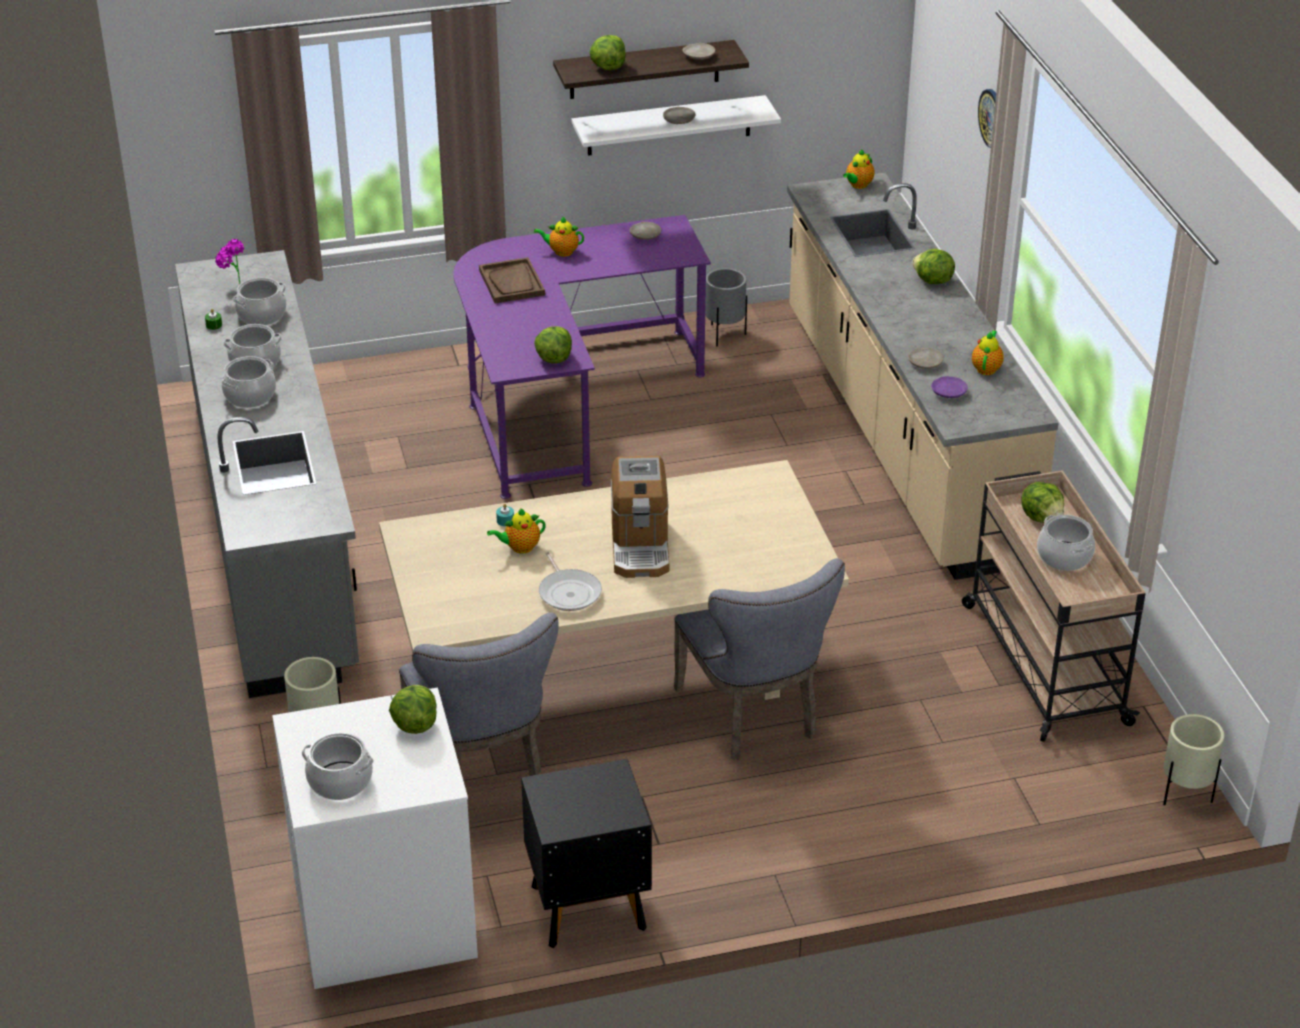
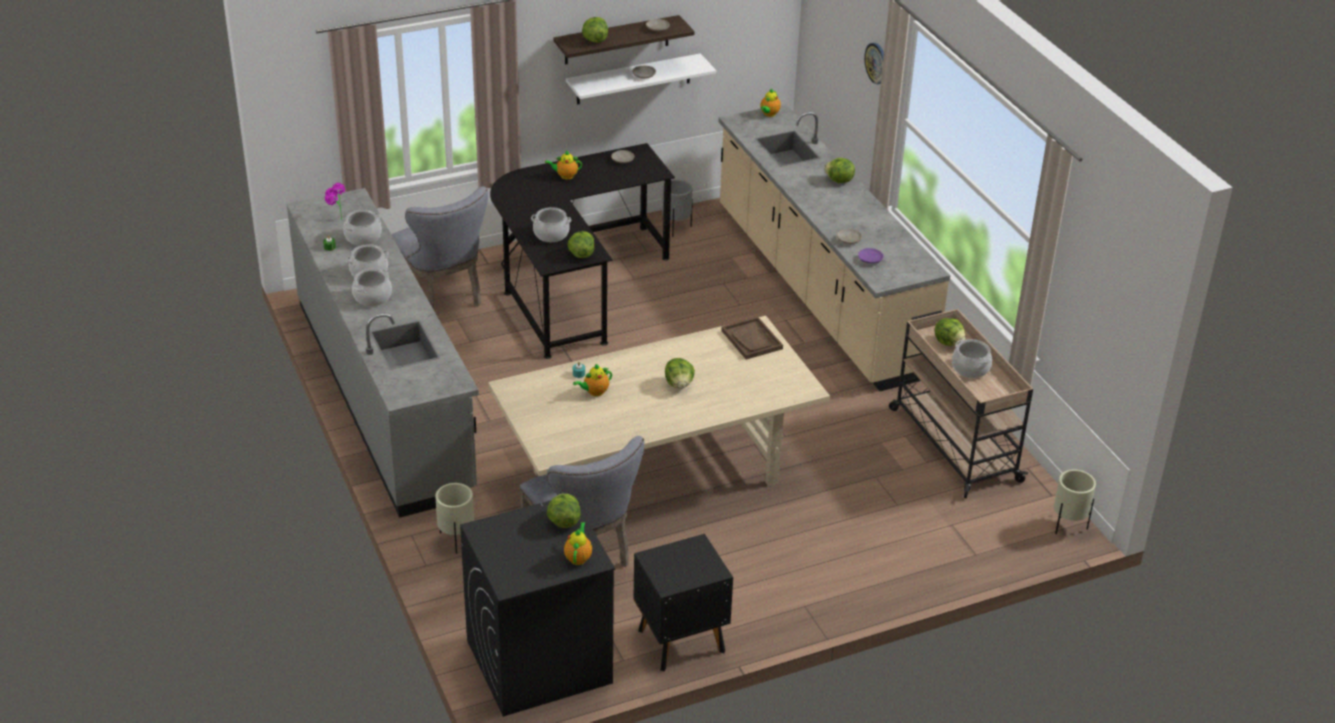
camera: 10 degrees left, 0 degrees up
(340, 781) = (522, 566): cooking pot -> cooking pot (551, 234)
(382, 917) = (538, 662): white washing machine -> black washing machine
(512, 283) = (535, 201): brown tray -> brown tray (752, 340)
(563, 399) = (571, 283): purple desk -> black desk
(569, 592) = (638, 421): frying pan -> none
(640, 546) = (679, 384): coffee machine -> lettuce
(753, 717) = (763, 499): grey chair -> grey chair (442, 297)
(986, 368) = (892, 240): teapot -> teapot (578, 557)

